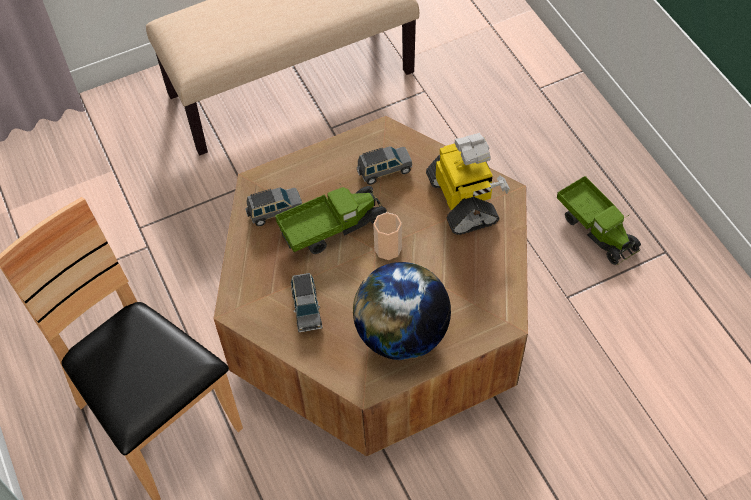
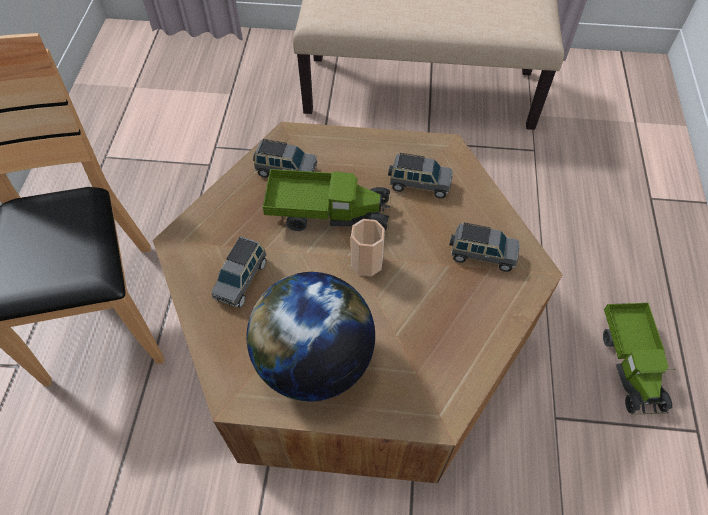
camera: 30 degrees right, 0 degrees up
(463, 200) = (481, 255): toy robot -> grey toy car

